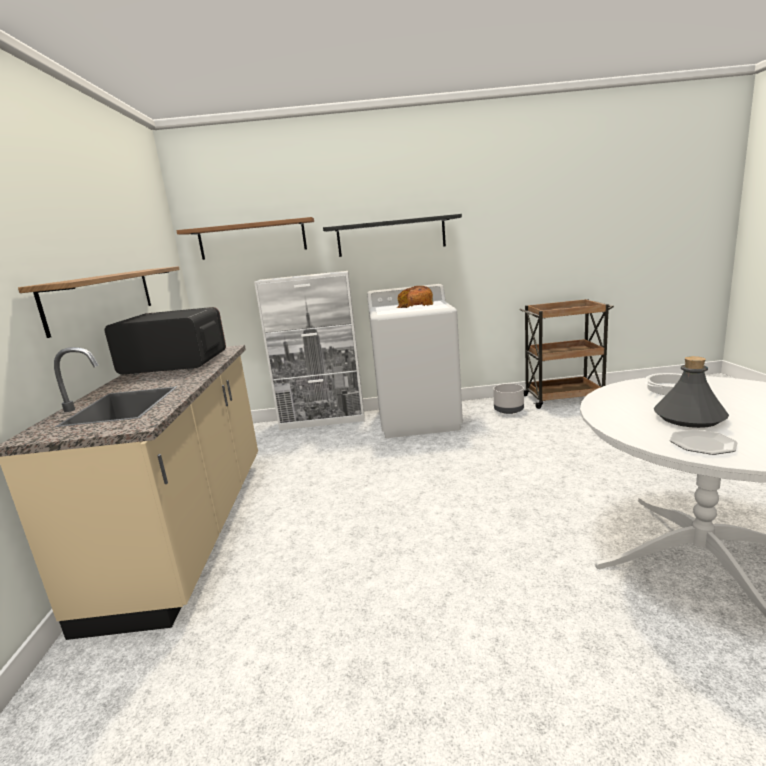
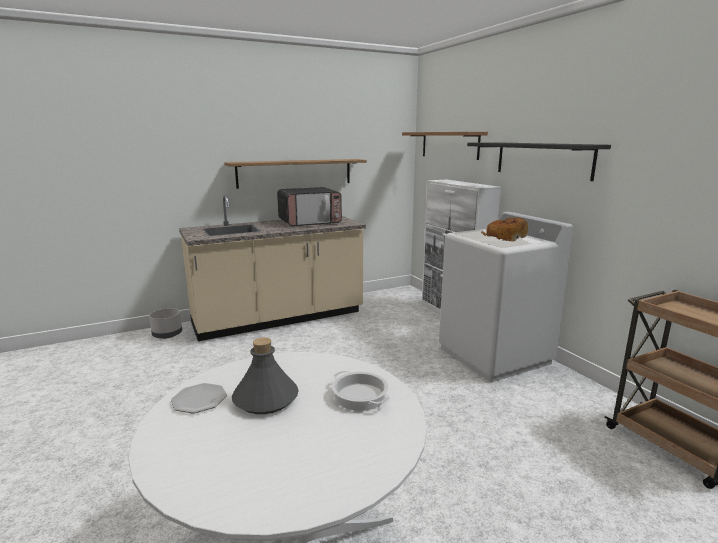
camera: 65 degrees right, 0 degrees up
(174, 364) = (310, 222): microwave -> microwave turned 90 degrees clockwise
(508, 410) = (578, 405): grey planter -> grey planter (167, 334)

